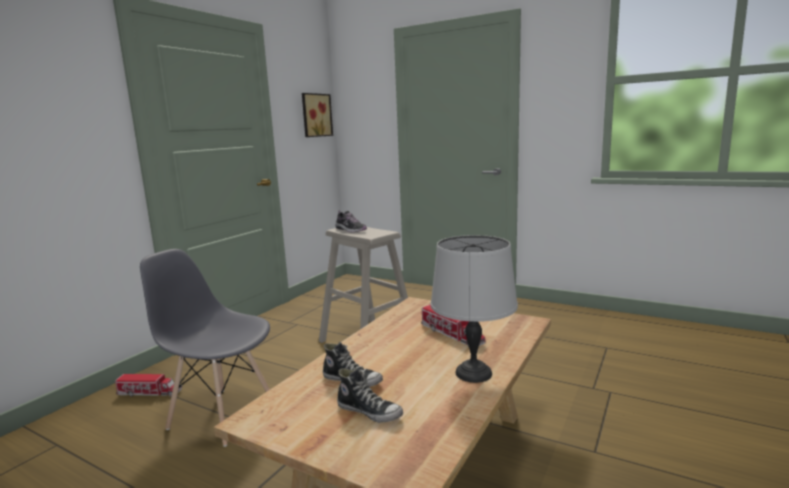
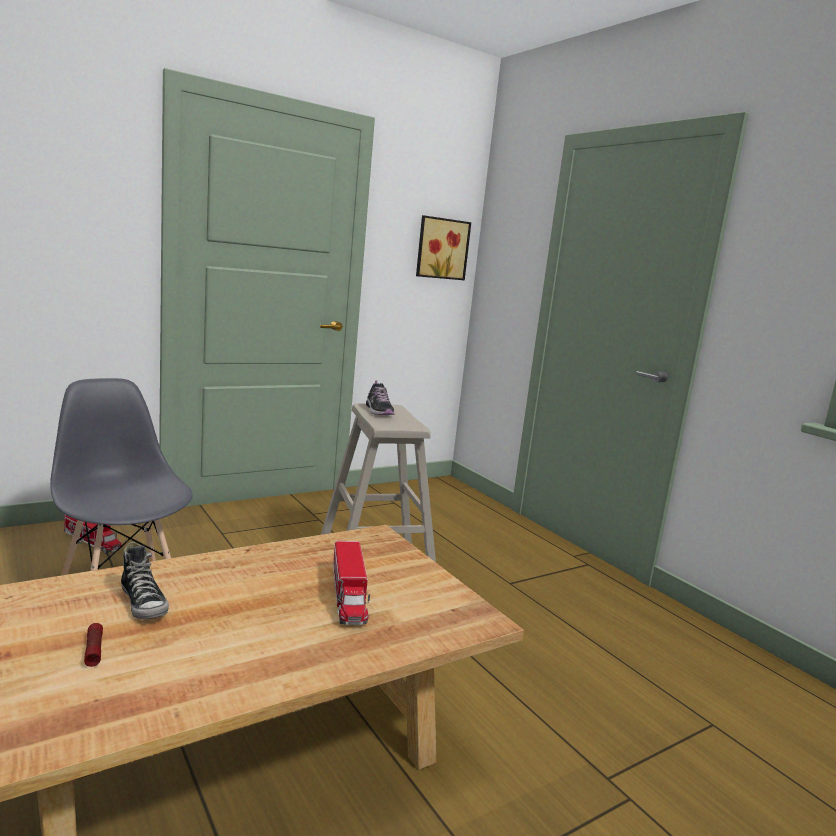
camera: 25 degrees right, 0 degrees up
(370, 412) = (93, 650): shoe -> flashlight
(473, 373) = (283, 659): grey table lamp -> none

